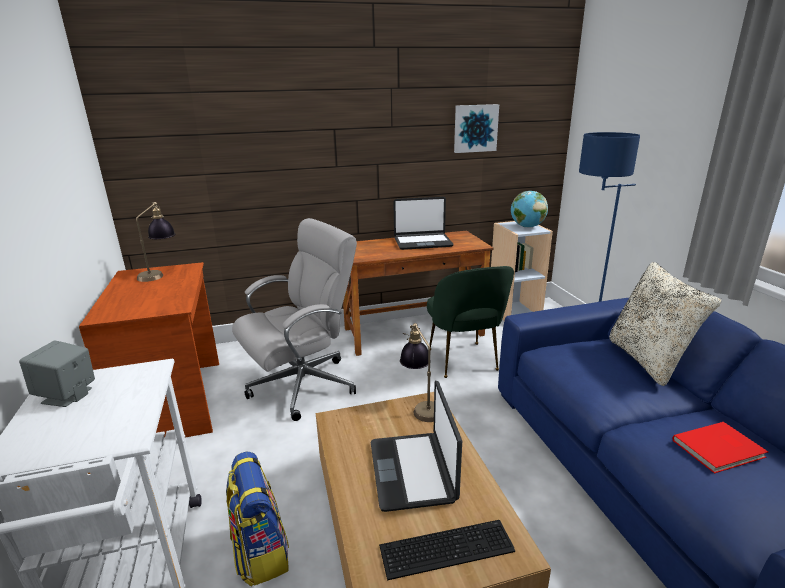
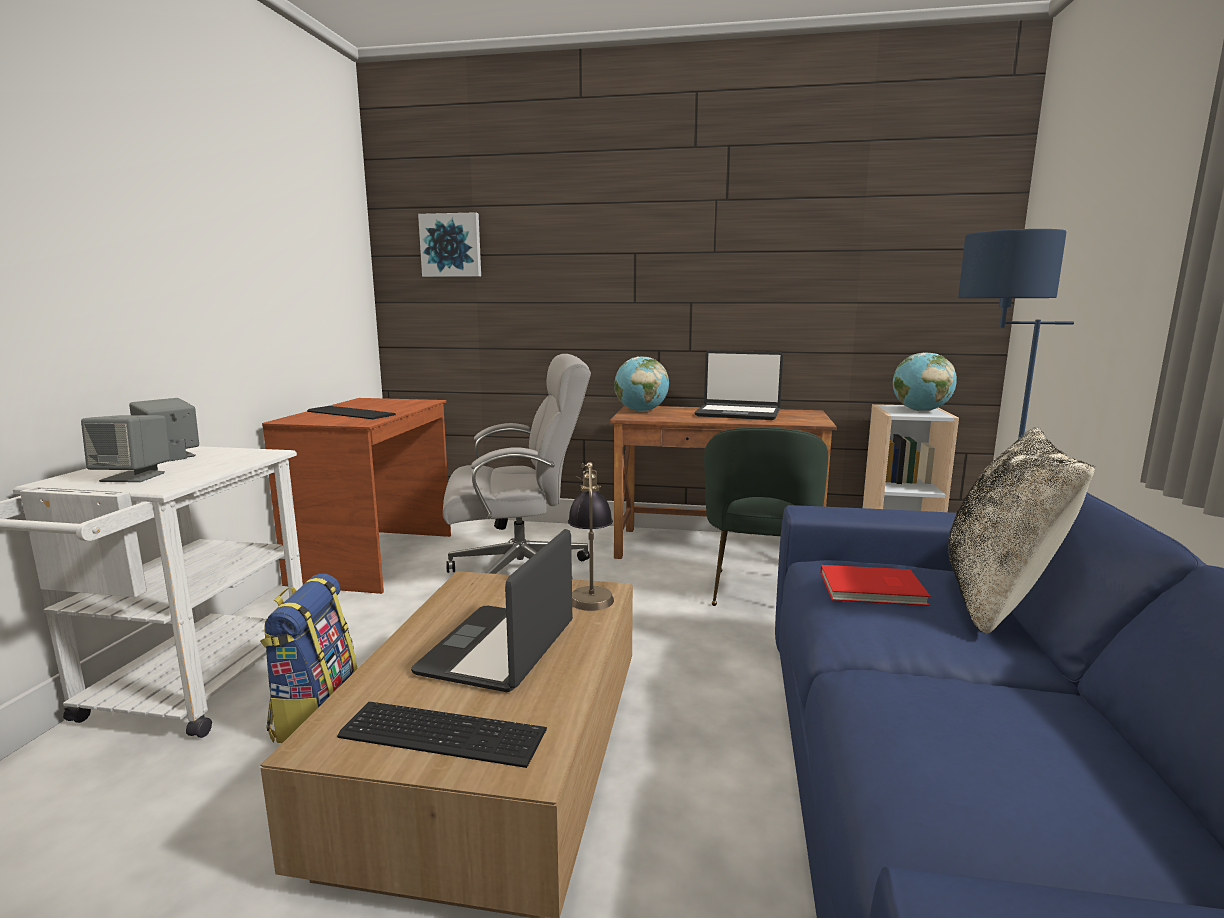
camera: 25 degrees right, 10 degrees down
(78, 432) = (134, 477): none -> grey speaker
(145, 295) = (351, 413): none -> keyboard
(160, 273) = (391, 402): table lamp -> none
(358, 249) = (641, 411): none -> globe
(475, 128) = (843, 257): picture -> picture (451, 245)
(720, 449) = (997, 731): red book -> red book (874, 589)

